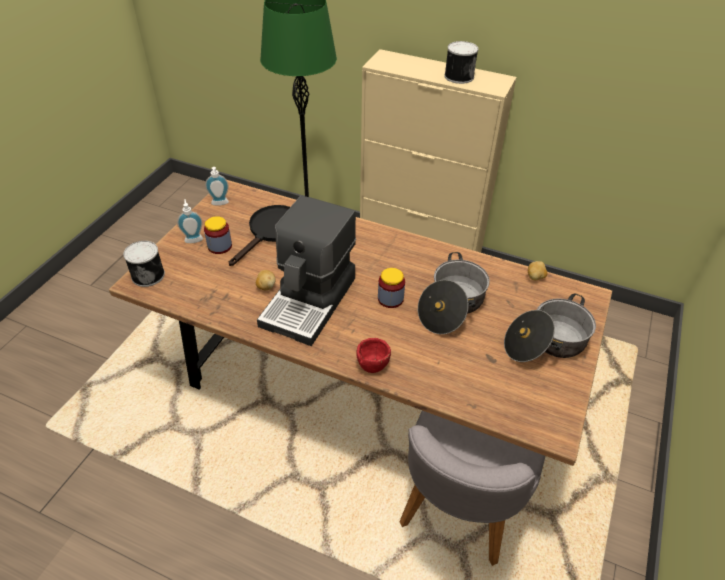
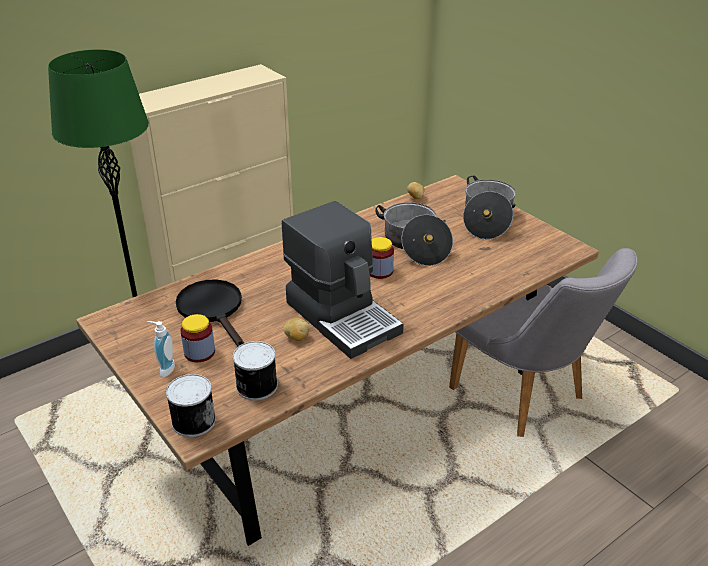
camera: 60 degrees left, 10 degrees down
(220, 204) = (123, 333): soap dispenser -> none
(373, 364) = (450, 306): red bowl -> none
(458, 76) = (227, 82): can -> can (255, 386)

